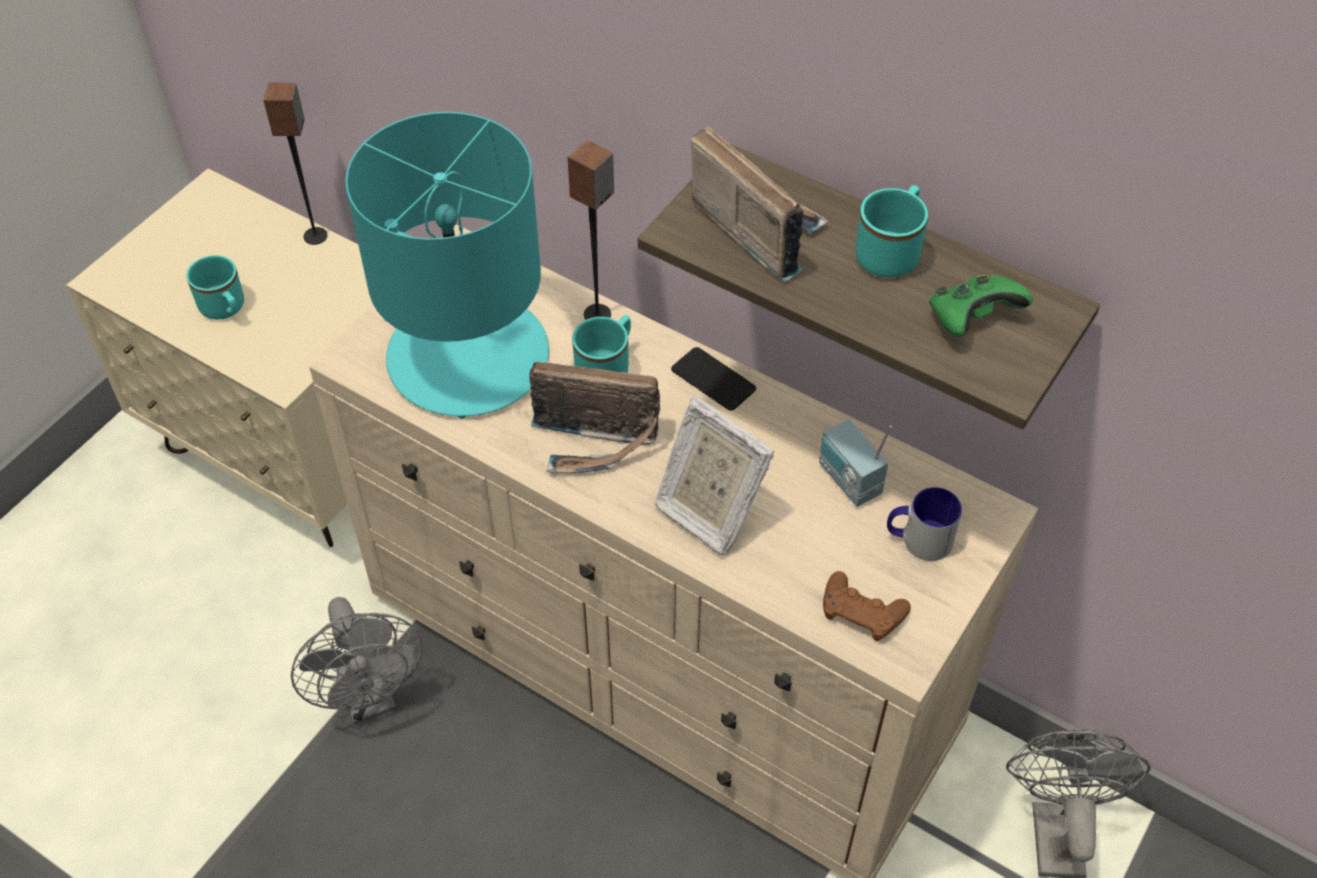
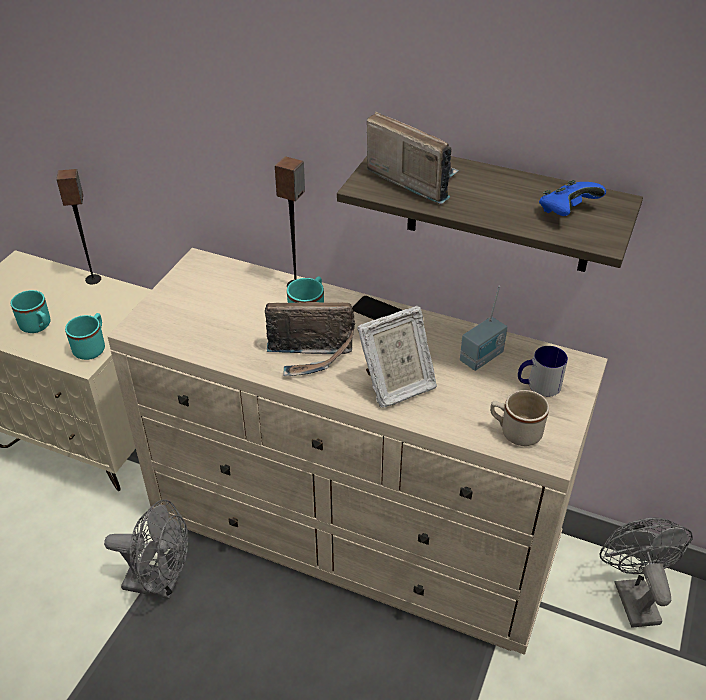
camera: 10 degrees left, 10 degrees down
(370, 698) = (160, 583): grey fan -> grey fan turned 45 degrees counterclockwise
(466, 356) = (213, 318): turquoise table lamp -> none
(708, 511) = (396, 386): picture frame -> picture frame turned 60 degrees counterclockwise
(848, 481) = (483, 358): radio -> radio turned 90 degrees counterclockwise
(861, 612) = (515, 432): brown game controller -> beige mug
(891, 252) = (503, 183): turquoise mug -> turquoise mug (92, 347)
(972, 319) = (567, 211): green game controller -> blue game controller

